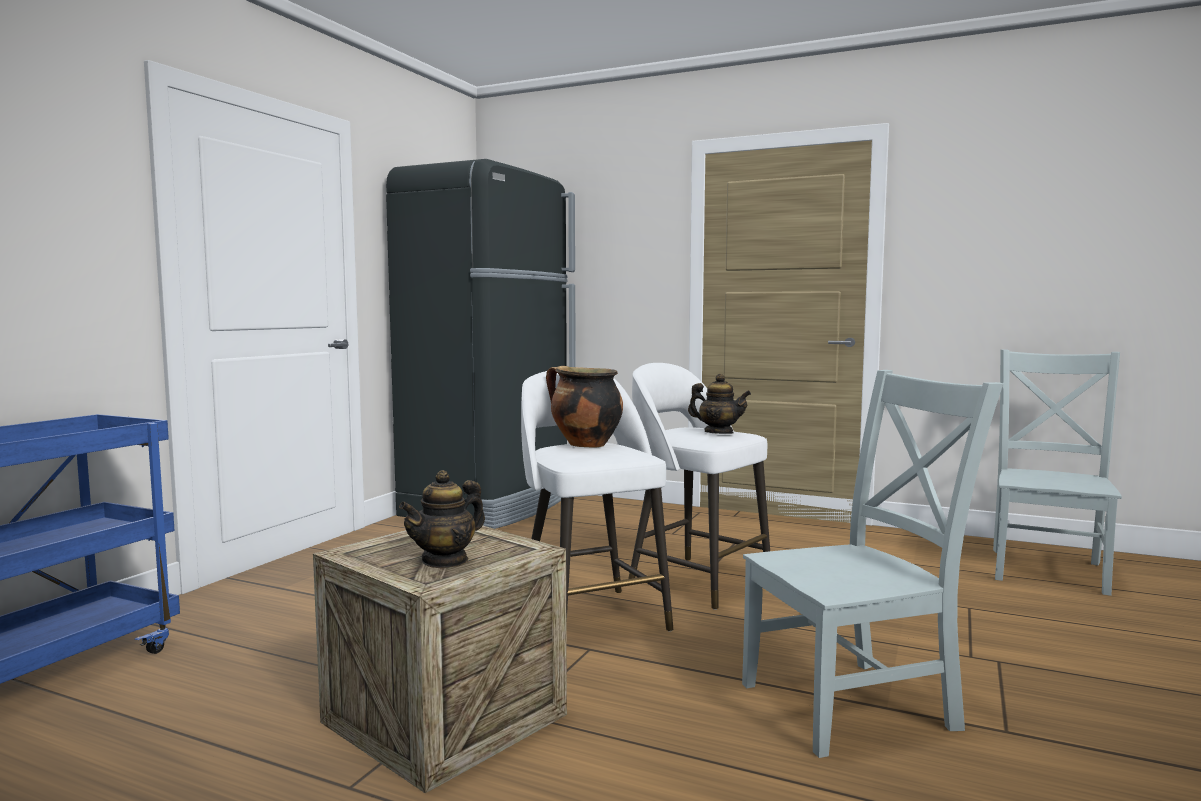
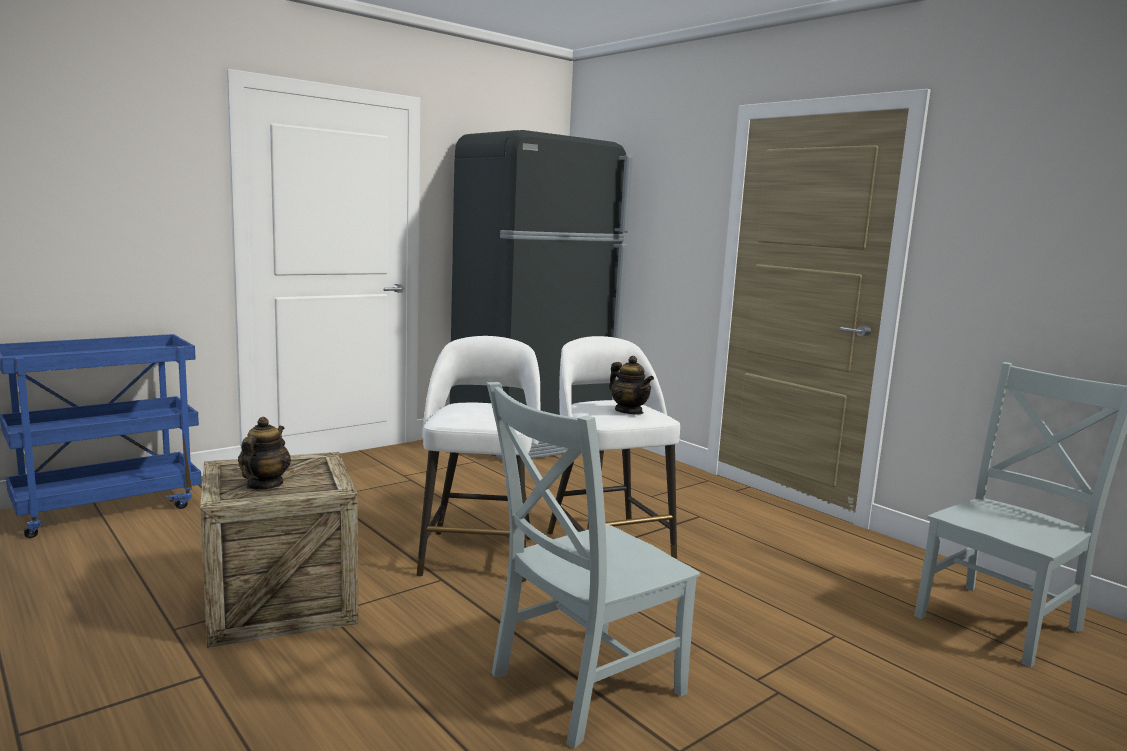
camera: 25 degrees right, 5 degrees up
(445, 560) = (264, 485): teapot -> teapot turned 120 degrees clockwise
(584, 445) = (485, 406): cooking pot -> none
(855, 705) = (580, 686): grey chair -> grey chair turned 135 degrees clockwise

